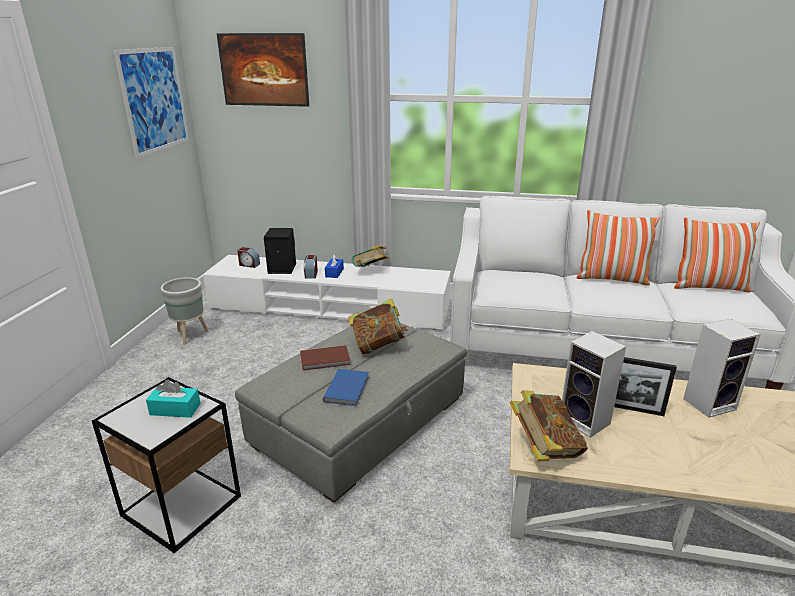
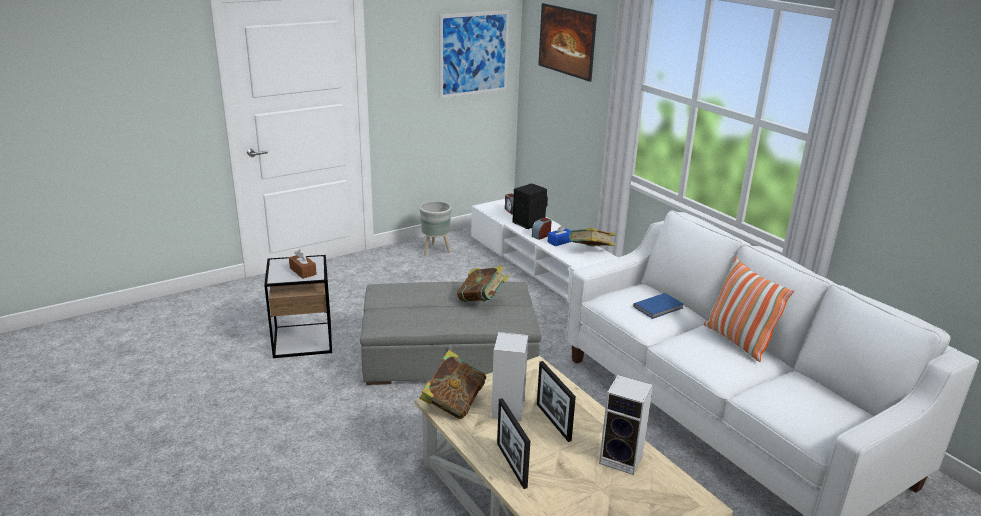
camera: 45 degrees right, 0 degrees up
(175, 409) = (303, 271): turquoise tissue box -> brown tissue box
(325, 360) = (435, 292): brown book -> none
(348, 388) = (417, 314): blue book -> blue book (659, 307)
(680, 465) = (511, 465): none -> picture frame
(709, 287) = (828, 395): pillow -> none

